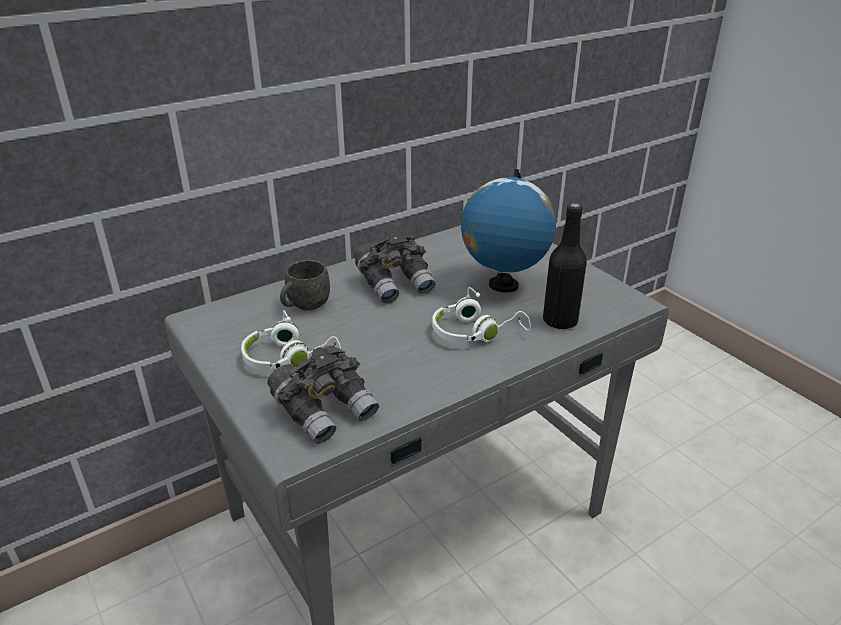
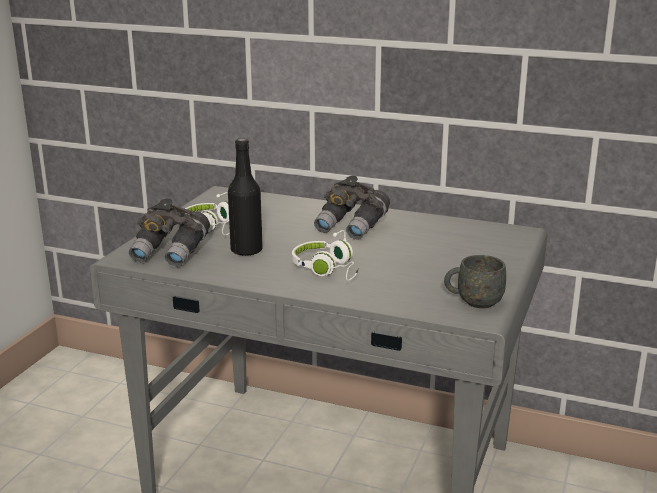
camera: 55 degrees right, 10 degrees down
(304, 306) = (278, 212): grey mug -> grey mug (473, 301)
(503, 285) = (415, 261): globe -> none
(560, 321) = (394, 294): black bottle -> black bottle (246, 250)

